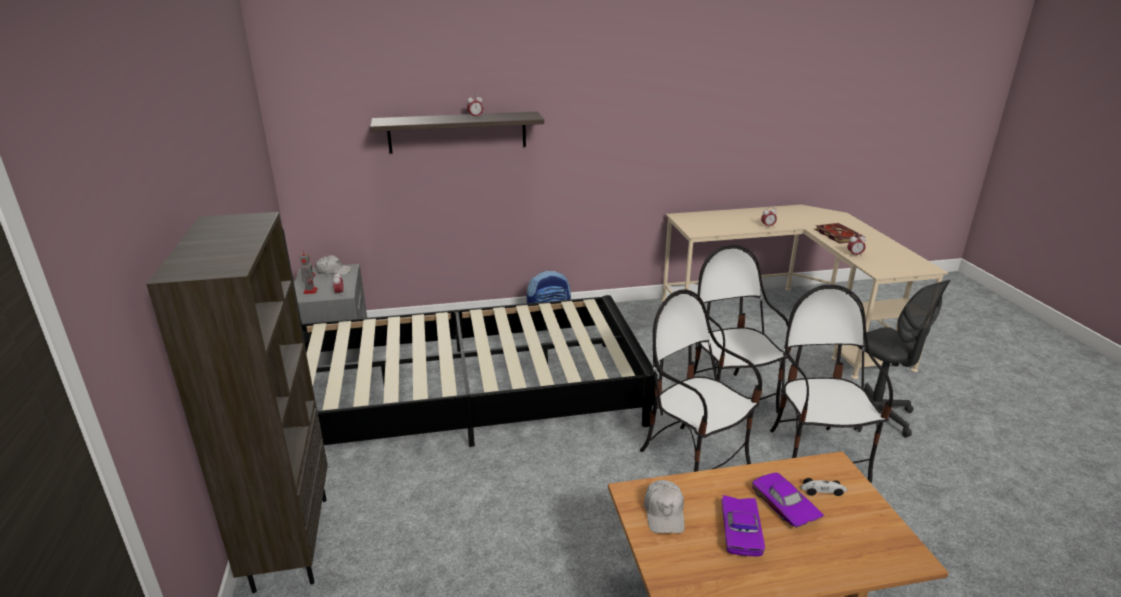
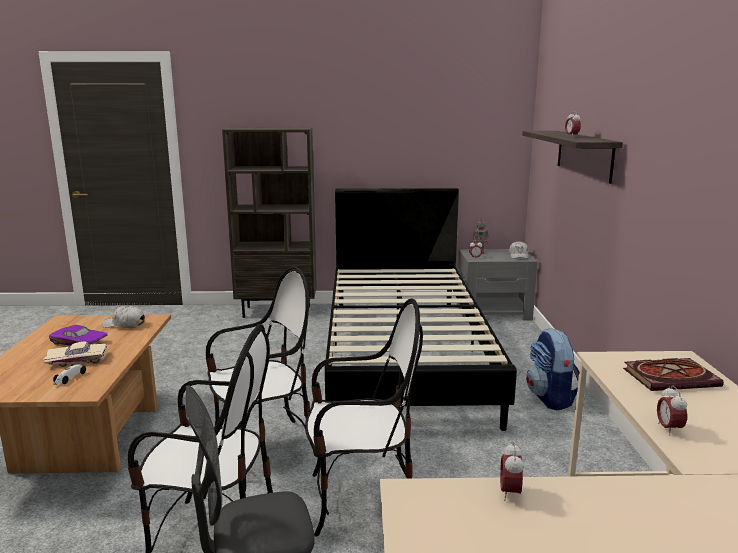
camera: 100 degrees right, 10 degrees down
(783, 507) = (77, 359): purple toy car -> beige toy car
(837, 234) = (653, 512): book -> book (671, 377)

